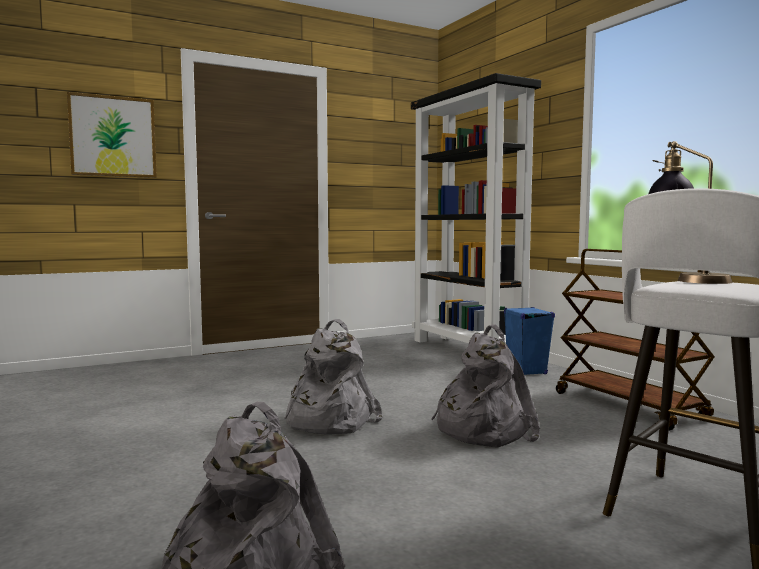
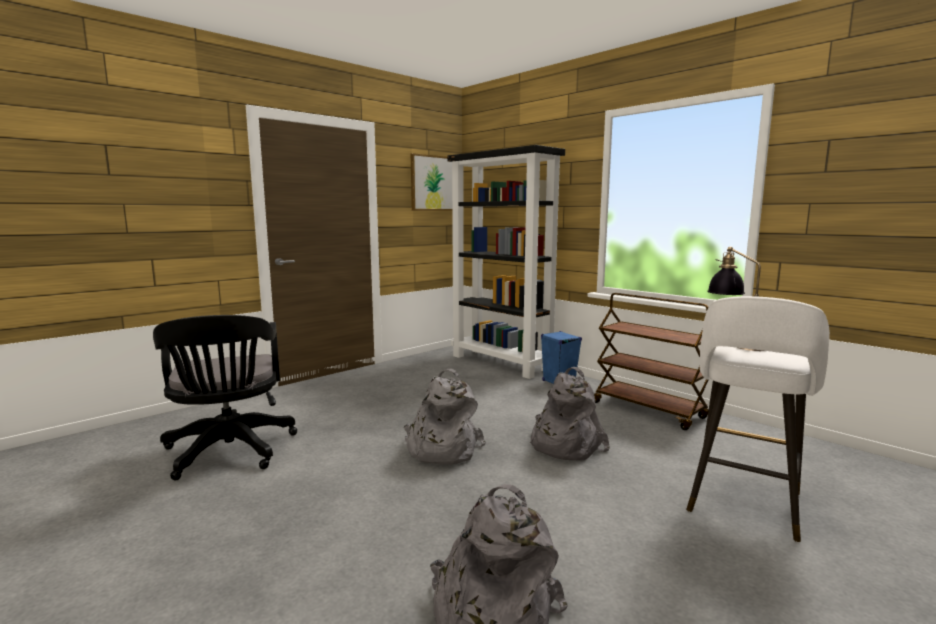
camera: 15 degrees left, 5 degrees up
(105, 403) = (229, 453): none -> black office chair
(113, 136) = (186, 192): picture -> picture (432, 183)

